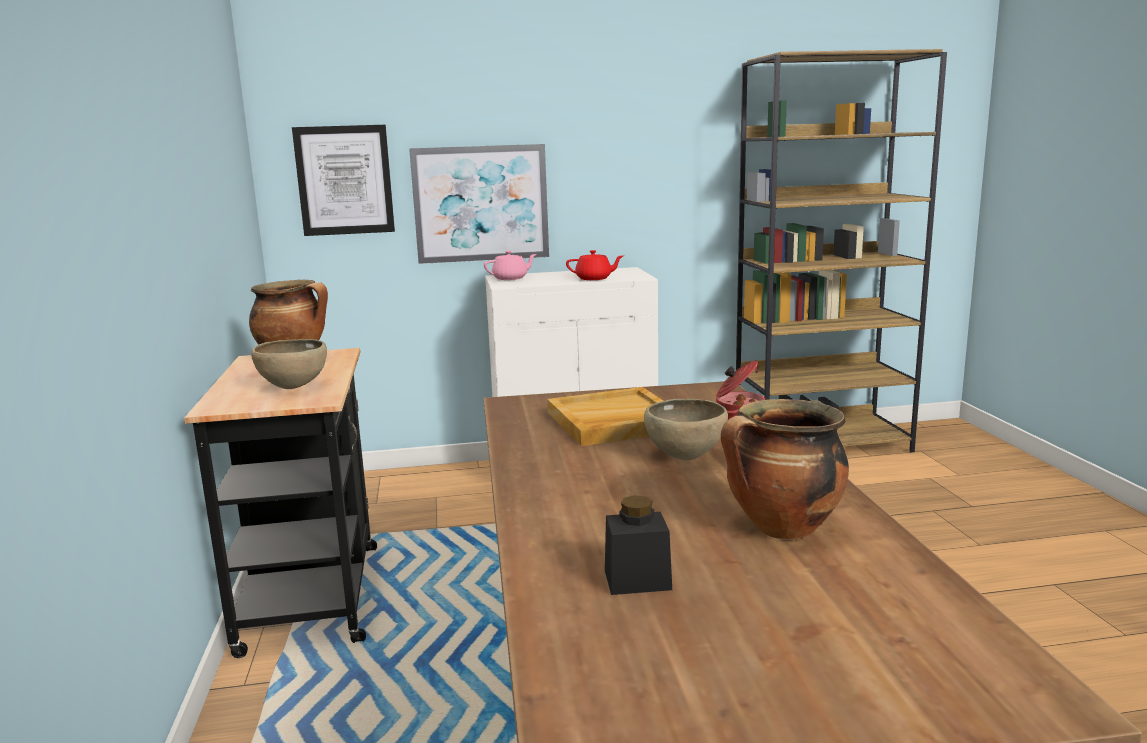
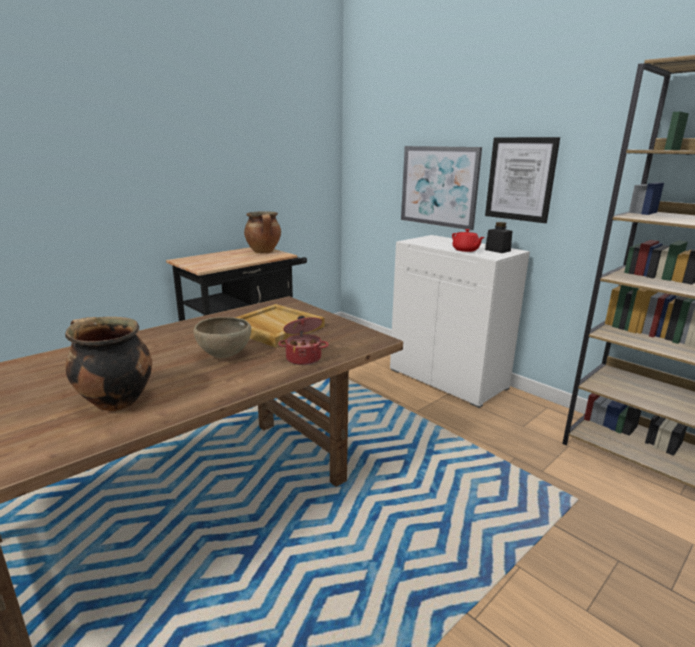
camera: 55 degrees right, 5 degrees up
(293, 388) = (218, 261): brown bowl -> none
(344, 180) = (375, 163): picture -> picture (520, 179)
(510, 278) = (431, 239): pink teapot -> none
(637, 580) = (38, 378): black jar -> black jar (497, 250)

